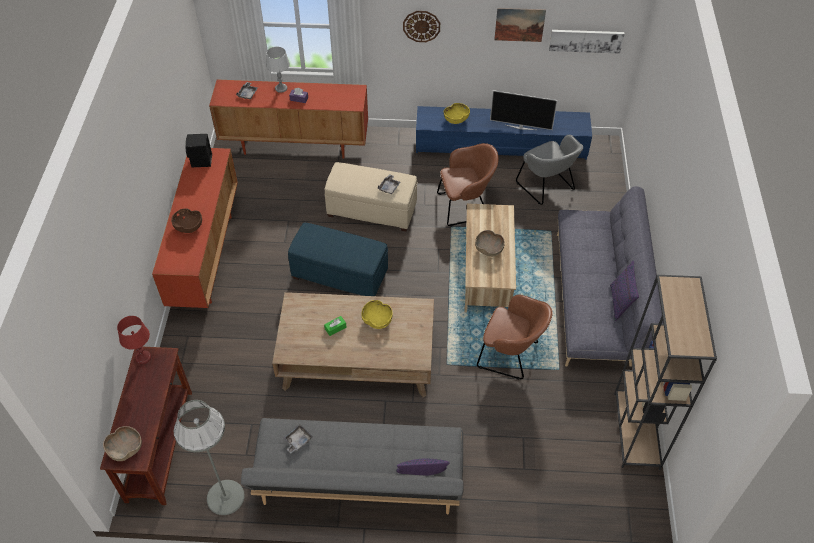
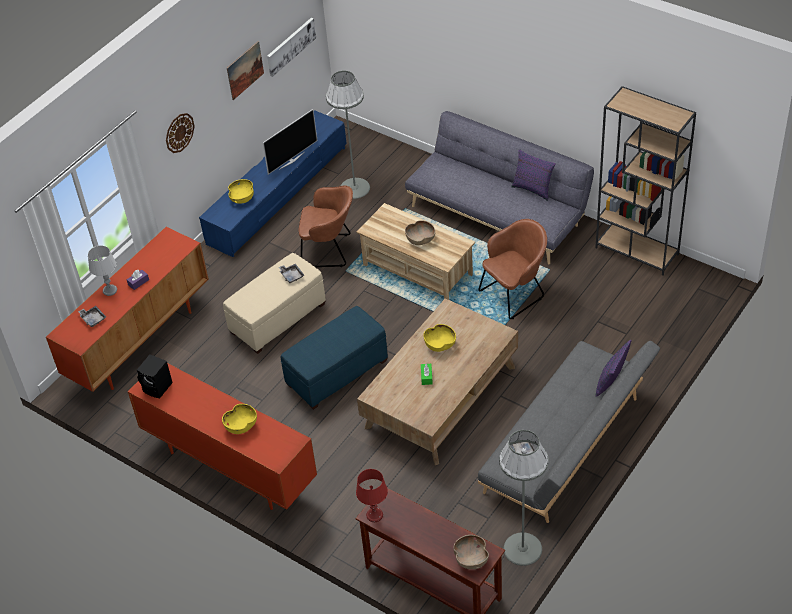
camera: 55 degrees left, 5 degrees down
(188, 227) = (241, 426): brown bowl -> yellow bowl
(465, 206) = (329, 251): brown armchair -> brown armchair turned 75 degrees clockwise
(547, 188) = (355, 188): grey armchair -> grey floor lamp

